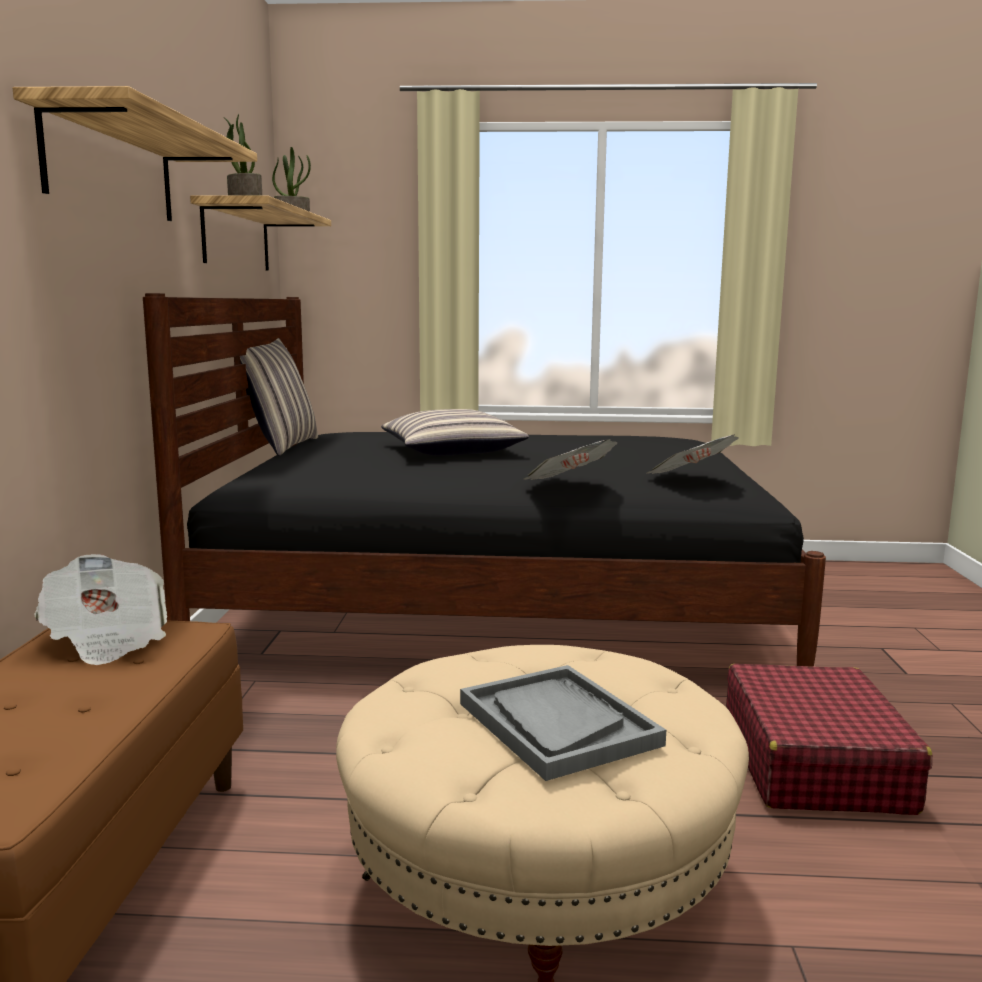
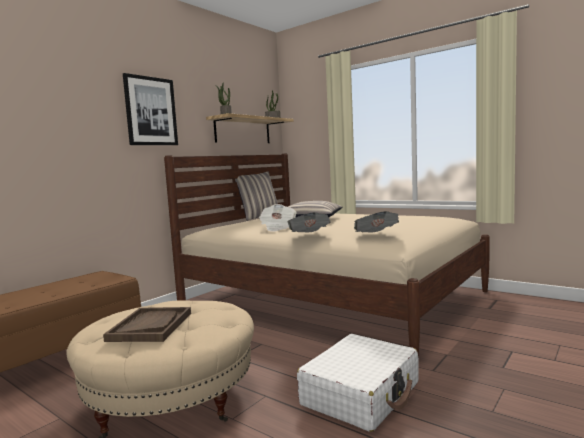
camera: 35 degrees right, 5 degrees down
(106, 640) = (96, 278): newspaper -> newspaper (278, 228)
(111, 167) = (151, 111): shelf -> picture
(498, 607) = (331, 298): black bed -> beige bed
(557, 724) = (150, 326): grey tray -> brown tray
(814, 763) = (361, 394): red suitcase -> white suitcase

